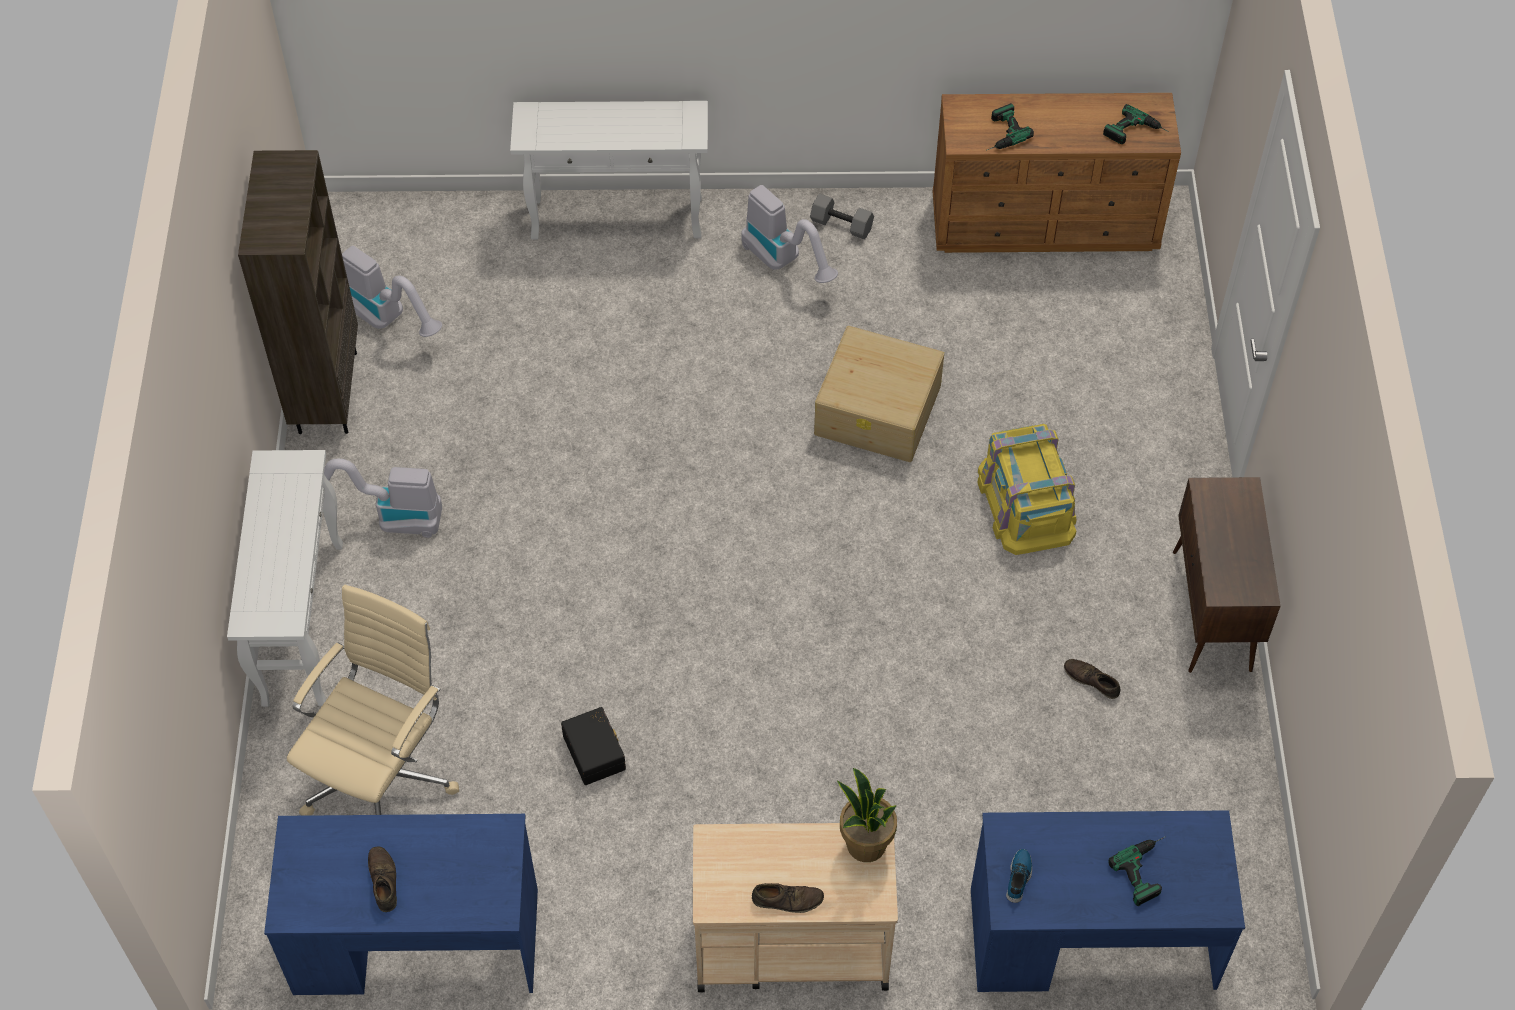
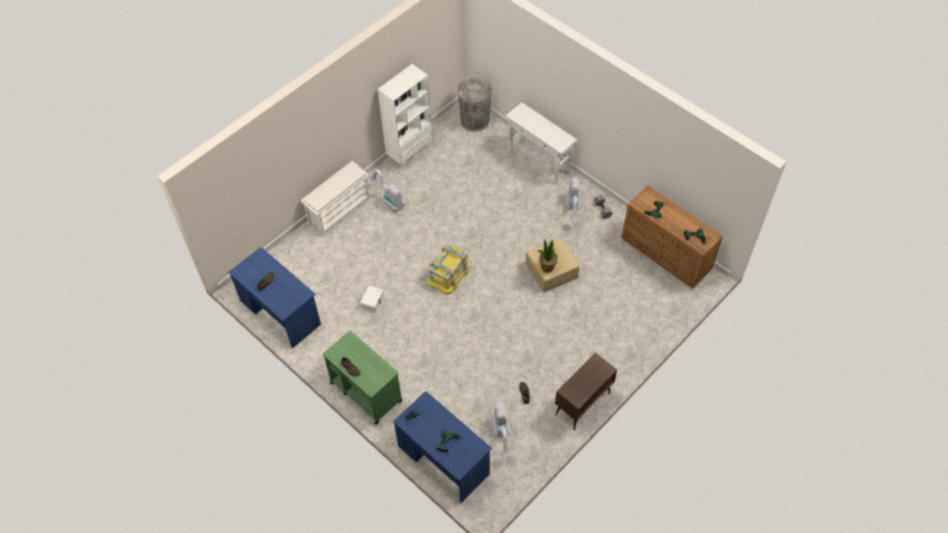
camera: 45 degrees right, 0 degrees up
(303, 622) = (339, 210): white console table -> white shoe rack
(326, 391) = (409, 153): brown bookcase -> white bookcase
(382, 776) = (316, 265): beige office chair -> none
(390, 319) = (446, 145): vacuum cleaner -> vacuum cleaner (502, 435)
(392, 227) = (475, 120): none -> grey trash can
(595, 751) = (373, 301): black storage box -> white storage box
(790, 944) = (365, 391): beige cart -> green cart
(865, 845) = (385, 372): potted plant -> potted plant (547, 267)
(1025, 503) = (563, 330): yellow storage box -> yellow storage box (448, 274)

